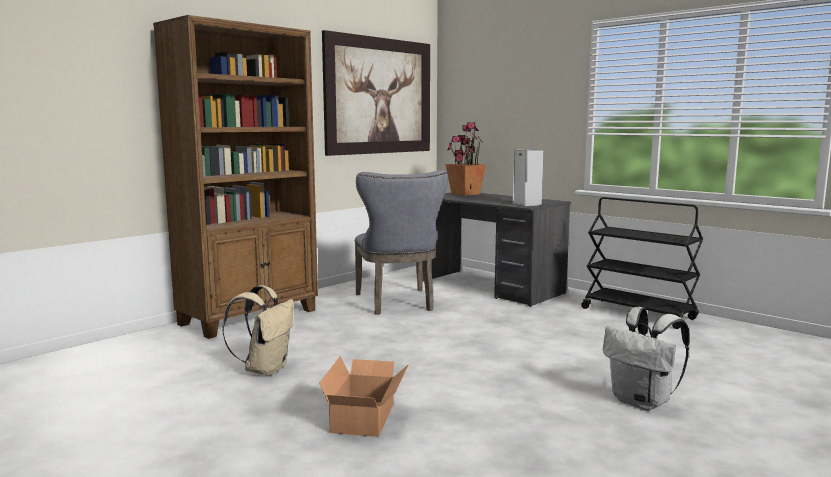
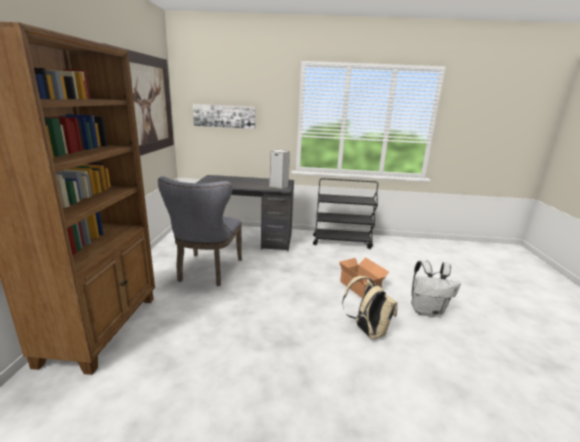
camera: 40 degrees left, 10 degrees up
(265, 369) = (197, 389): beige backpack -> beige backpack (367, 331)
(366, 417) = (334, 403): cardboard box -> cardboard box (360, 286)
(397, 303) = (207, 272): grey chair -> grey chair turned 60 degrees clockwise
(465, 194) = (217, 178): potted plant -> none
(492, 110) = (224, 116): none -> picture

